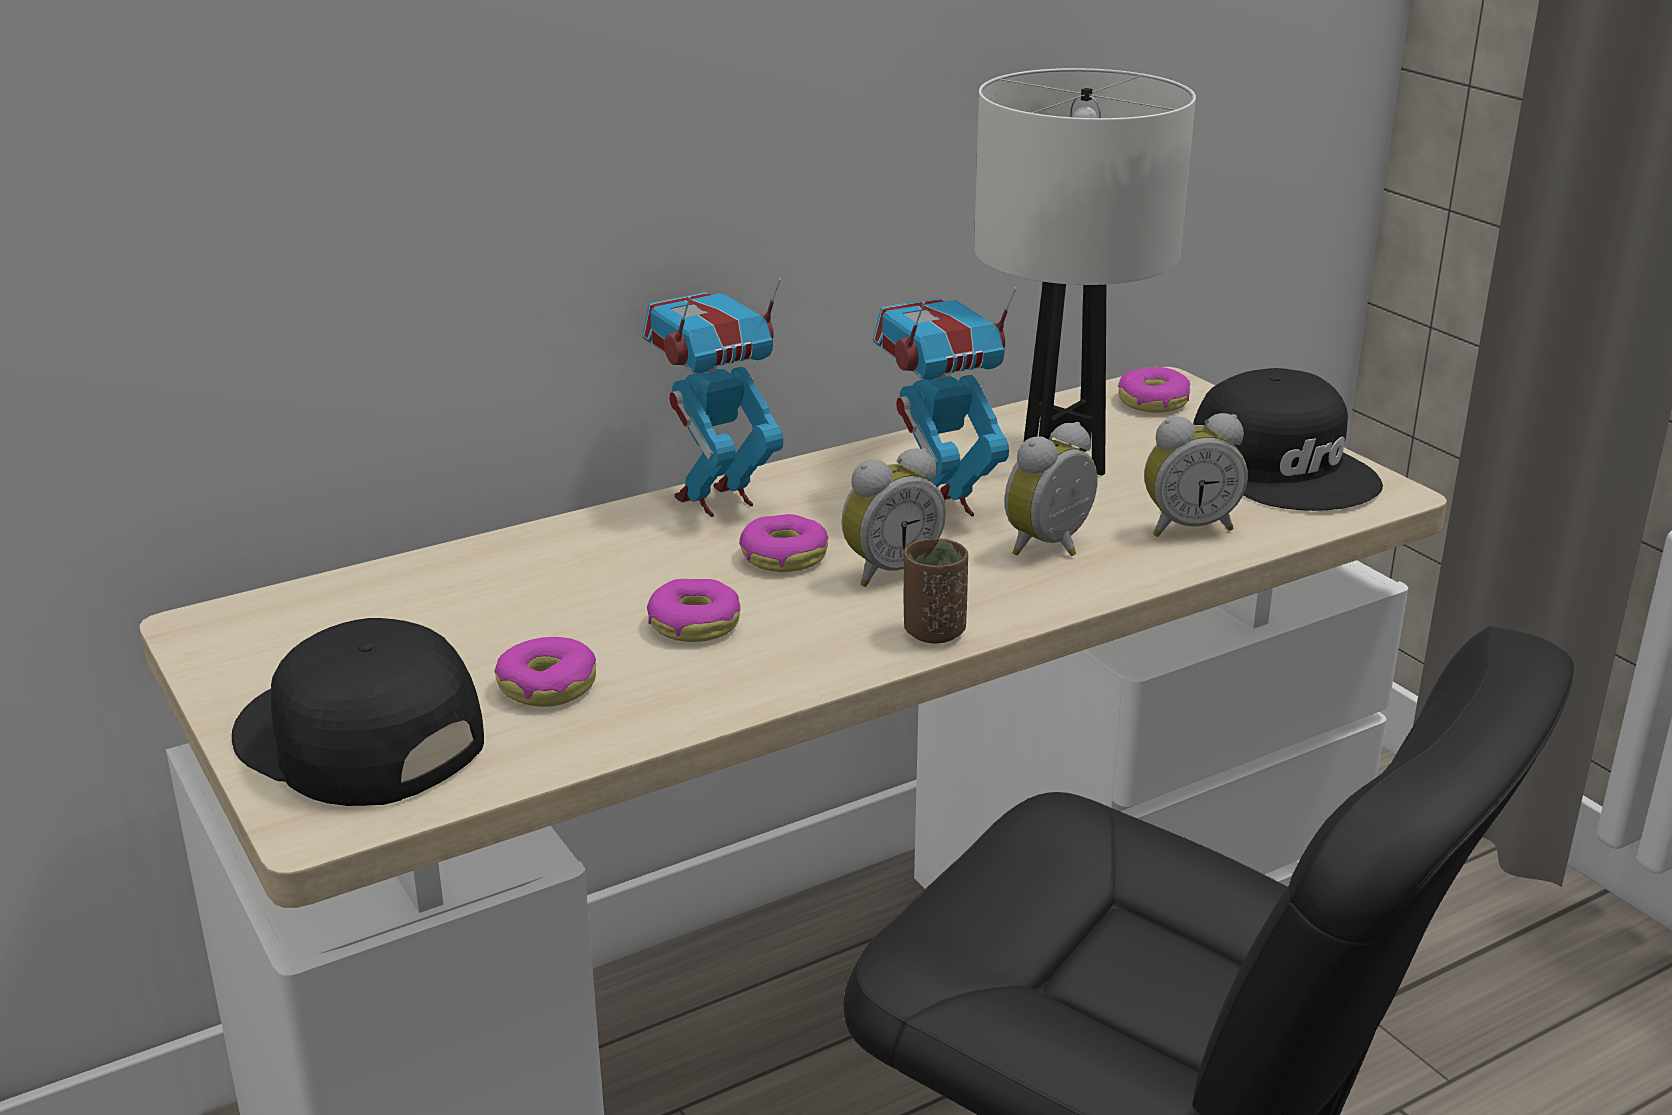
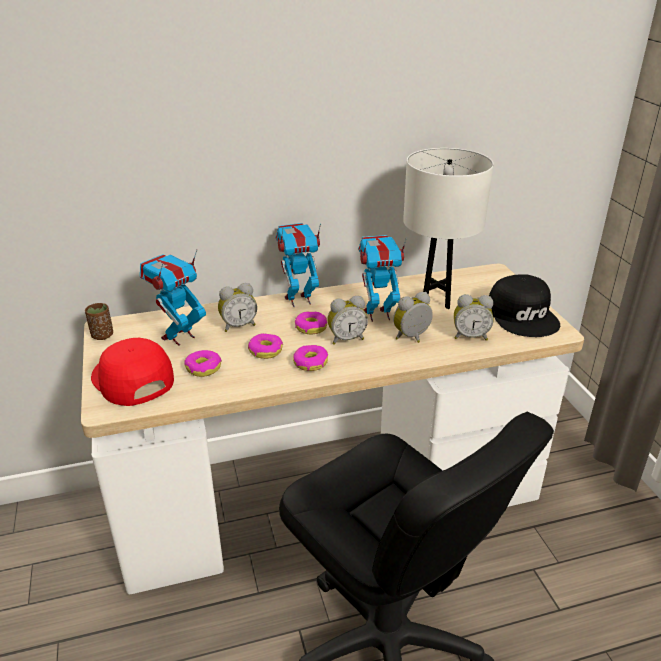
camera: 15 degrees right, 5 degrees up
(356, 740) = (131, 379): black cap -> red cap
(436, 623) = (179, 337): none -> toy robot
(587, 576) = (238, 325): none -> alarm clock
(934, 632) = (349, 367): brown cup -> brown cup (102, 335)
(1152, 402) = (485, 279): donut -> donut (310, 363)

